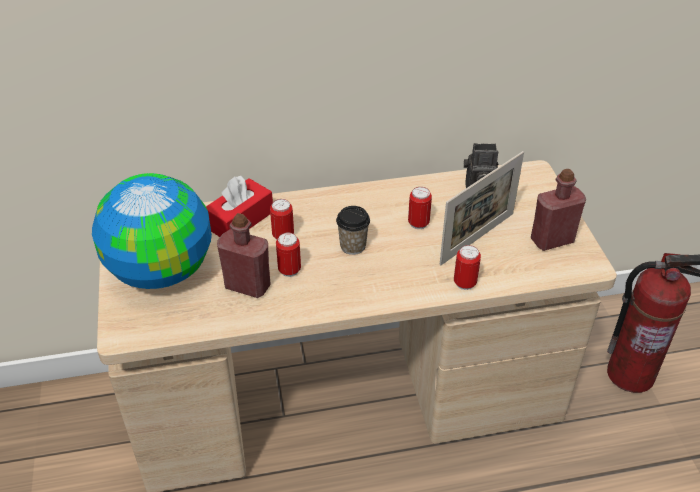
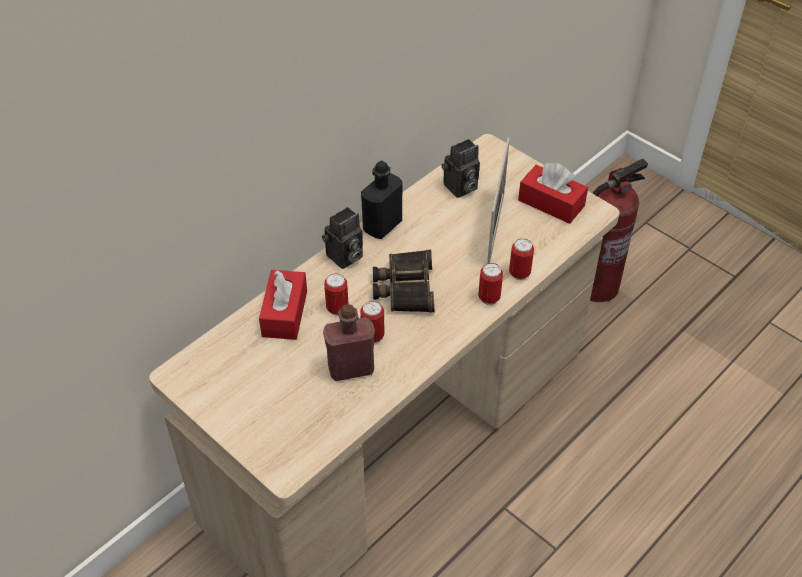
camera: 35 degrees left, 5 degrees up
(160, 271) = (260, 397): globe -> none
(327, 202) = (344, 258): none -> camera
(353, 246) = (404, 287): cup -> binoculars
(381, 192) = (382, 226): none -> black bottle
(418, 223) = (438, 240): can -> can (489, 298)
(552, 240) = (551, 203): red bottle -> red tissue box

